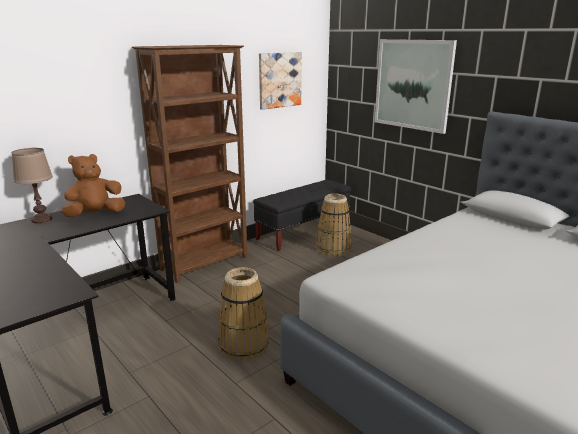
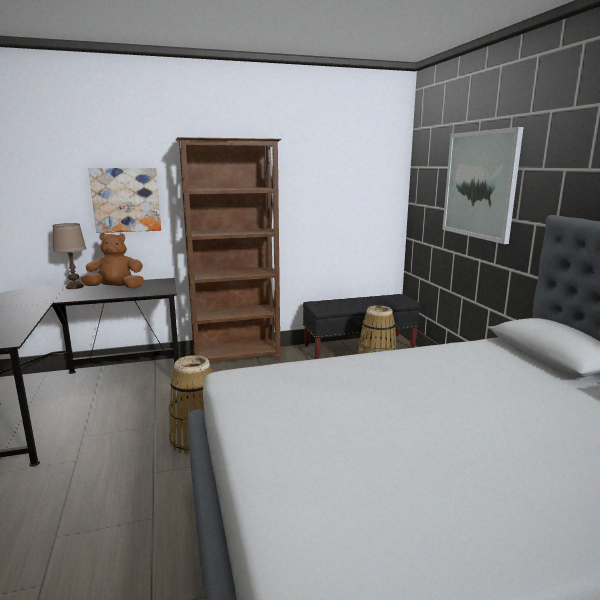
camera: 25 degrees right, 5 degrees down
(279, 80) = (343, 180): picture -> picture (126, 200)

